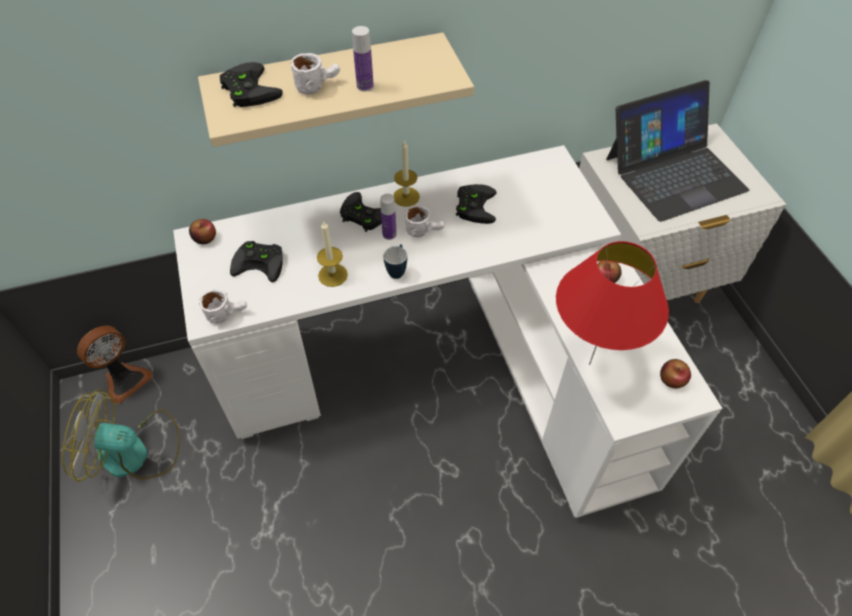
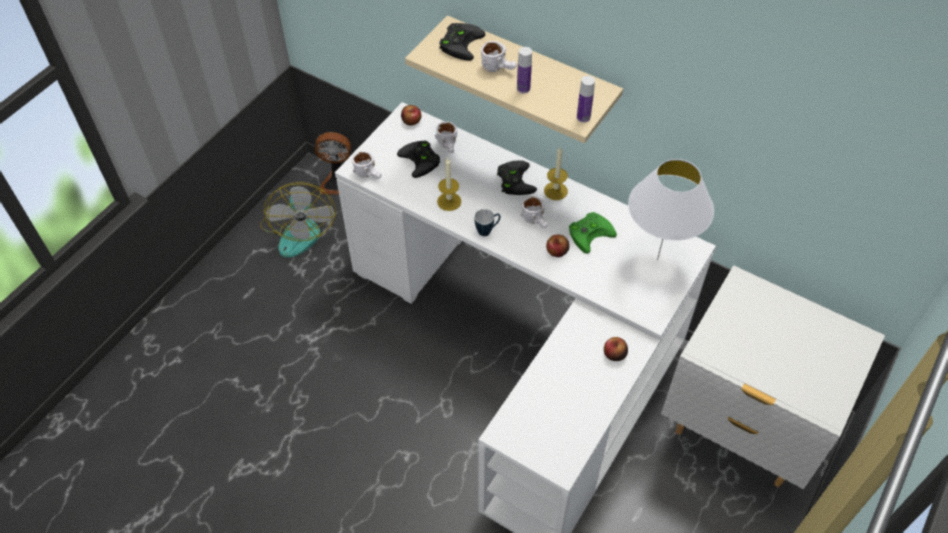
camera: 50 degrees right, 0 degrees up
(135, 452) = (299, 229): fan -> fan turned 150 degrees counterclockwise
(270, 232) = (449, 146): none -> white mug
(389, 234) = (512, 205): bottle -> bottle (583, 117)
(474, 205) = (590, 232): black game controller -> green game controller
(543, 185) = (657, 259): none -> white table lamp
(589, 363) = (527, 388): red table lamp -> none
(672, 379) = (563, 446): apple -> apple (557, 251)
(674, 173) = (782, 338): laptop -> none

